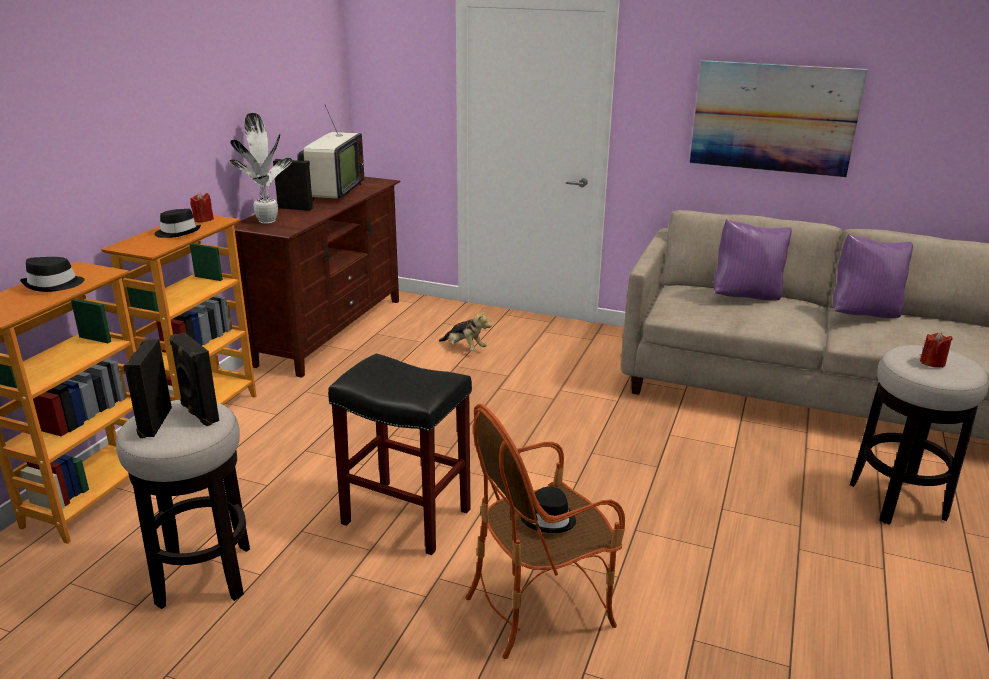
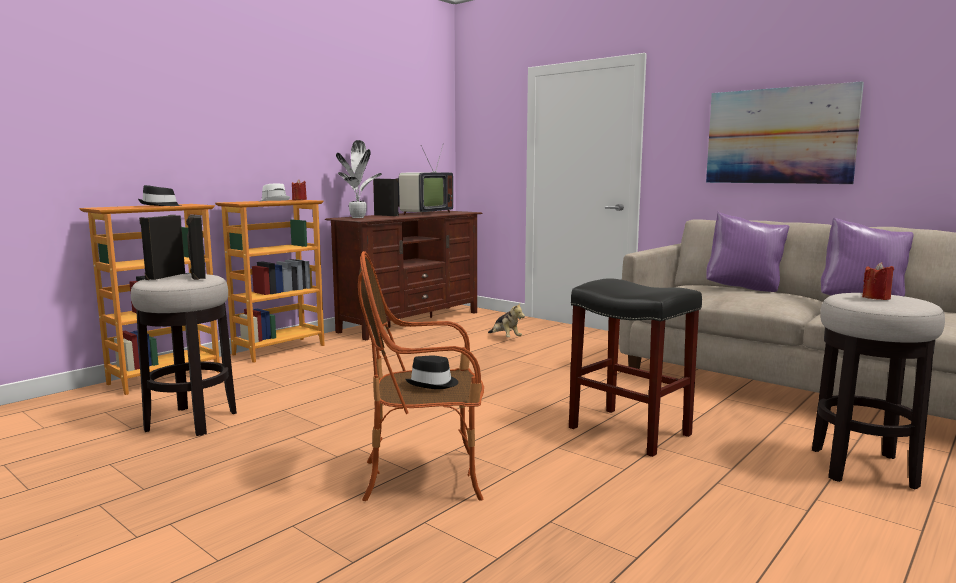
camera: 20 degrees right, 15 degrees down
(178, 233) = (273, 201): black hat -> white hat
(404, 516) = (366, 413): black stool -> black stool (627, 431)

